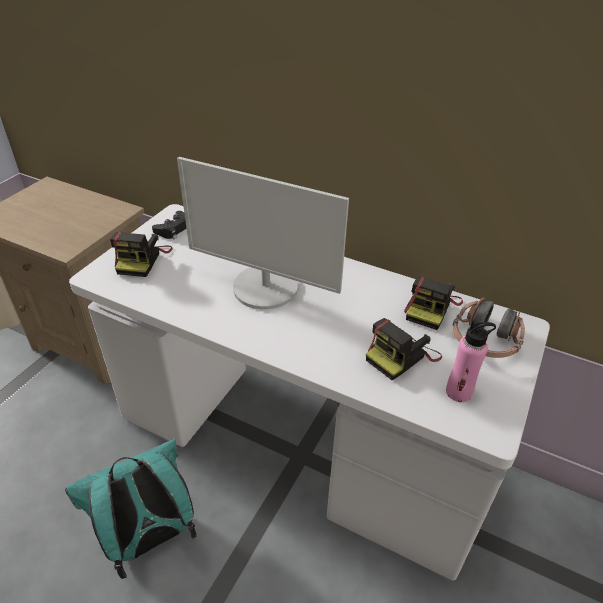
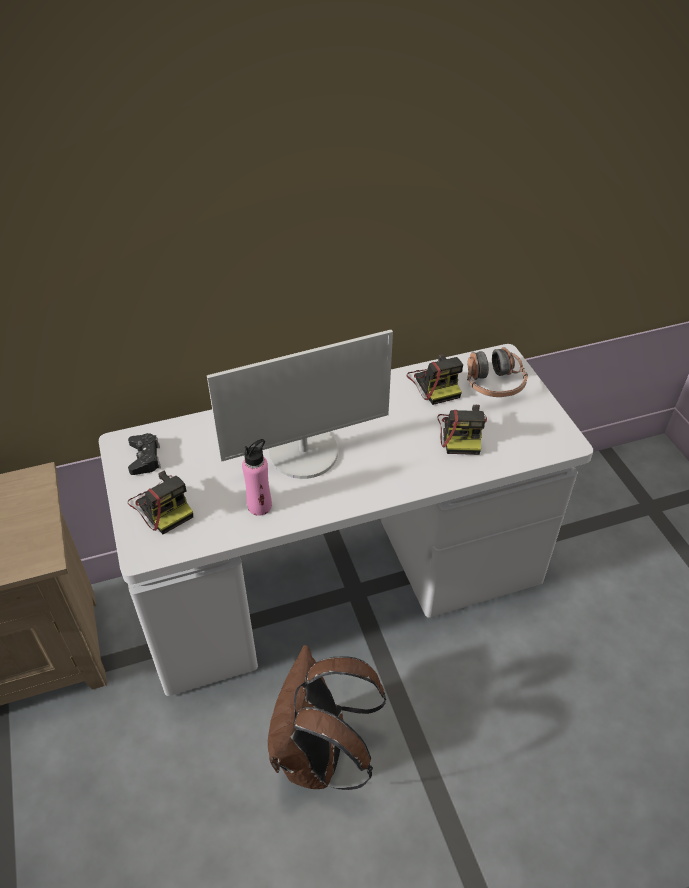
camera: 45 degrees left, 5 degrees up
(149, 538) = (319, 756): turquoise backpack -> brown backpack
(459, 392) = (522, 431): pink bottle -> pink bottle (260, 506)

